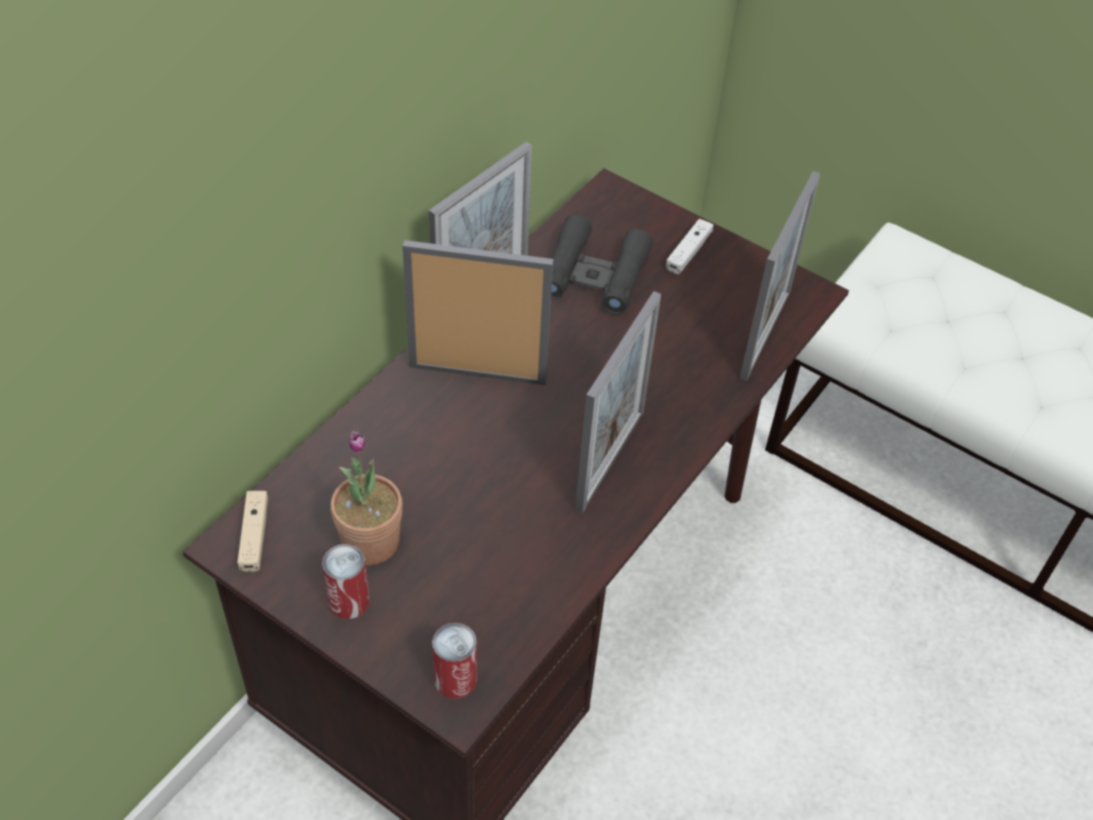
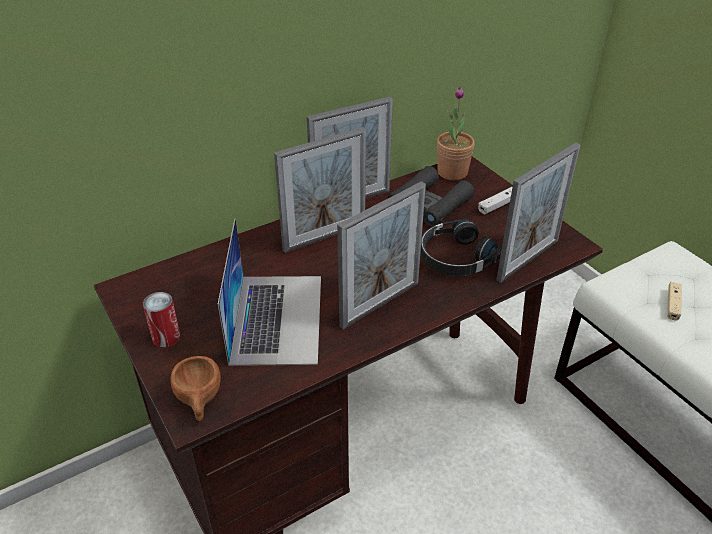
camera: 25 degrees right, 10 degrees down
(254, 536) = (137, 287): beige game controller -> beige game controller (672, 304)
(370, 542) = (201, 308): potted plant -> potted plant (452, 172)
(455, 679) = (199, 401): can -> brown cup
(477, 373) = (324, 237): picture frame -> picture frame turned 120 degrees clockwise
(484, 523) = (277, 318): none -> laptop
(671, 357) = (455, 257): none -> black headphones

